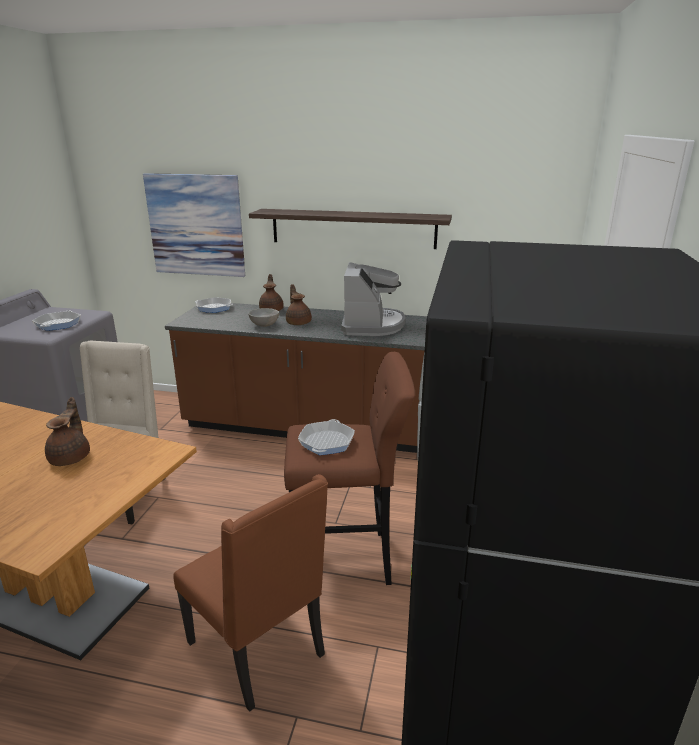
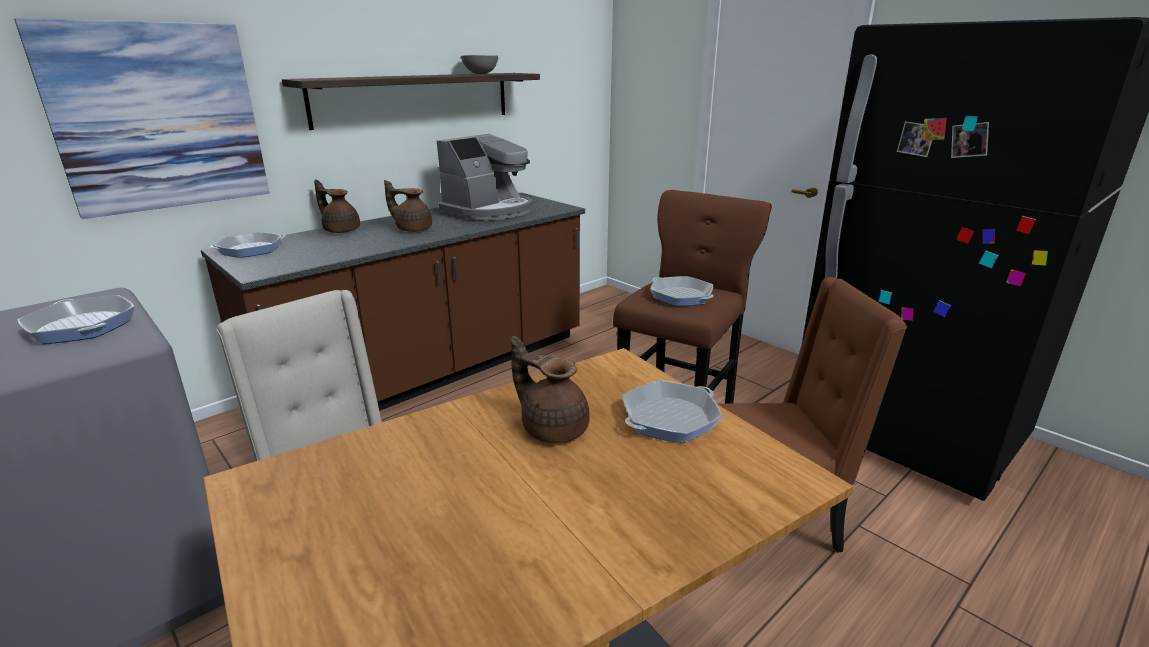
camera: 55 degrees left, 0 degrees up
(99, 489) = (669, 418): none -> frying pan
(264, 325) = (383, 241): grey bowl -> grey bowl (479, 74)
(372, 325) = (489, 211): coffee machine -> coffee machine turned 90 degrees clockwise

